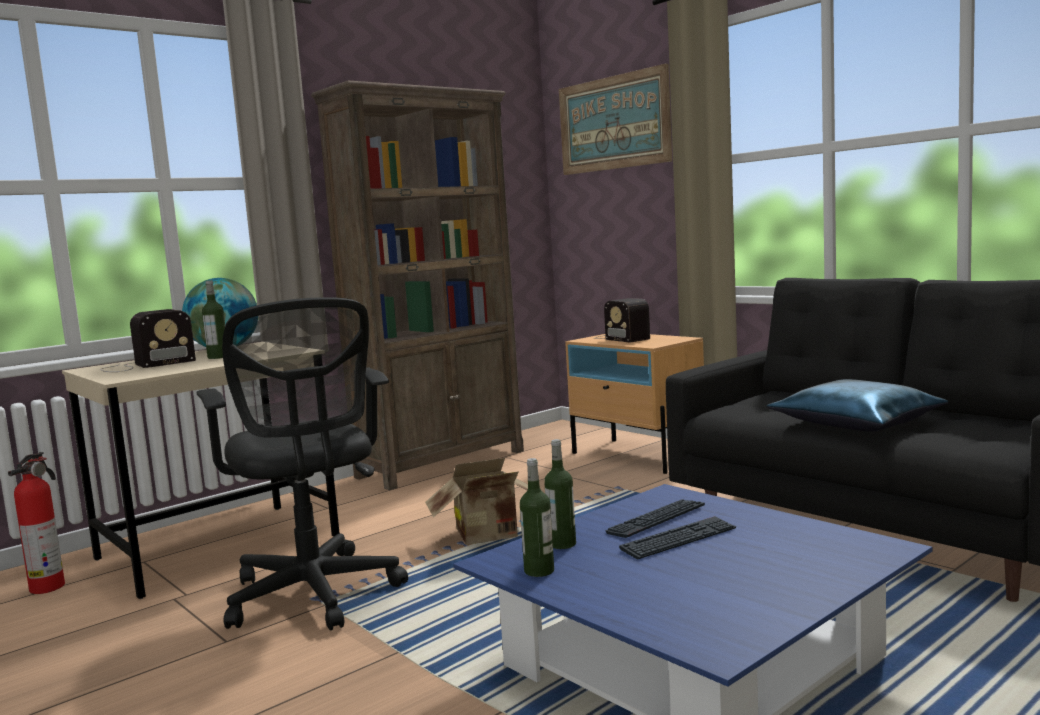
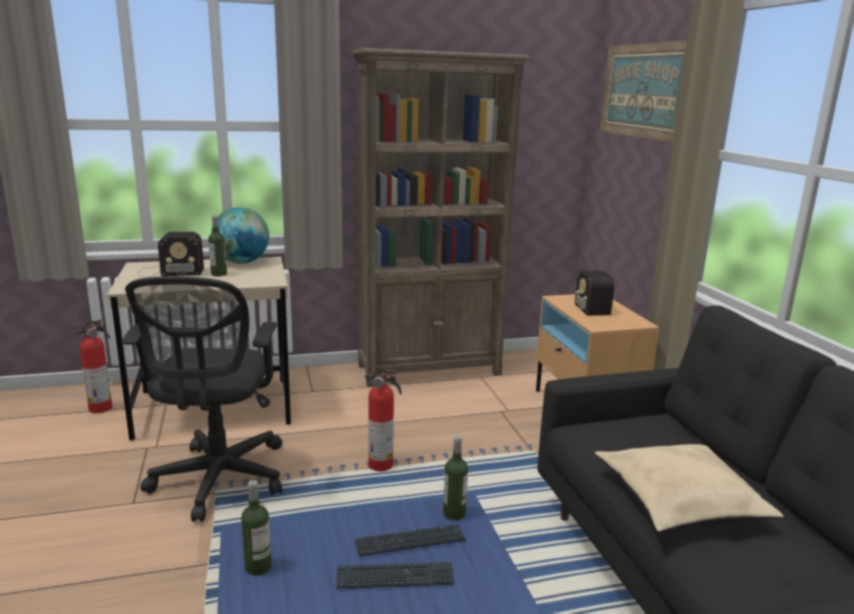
camera: 25 degrees right, 10 degrees up
(490, 536) = (382, 465): cardboard box -> fire extinguisher
(562, 544) = (311, 540): bottle -> bottle (454, 513)
(858, 423) = (680, 502): blue pillow -> beige pillow

